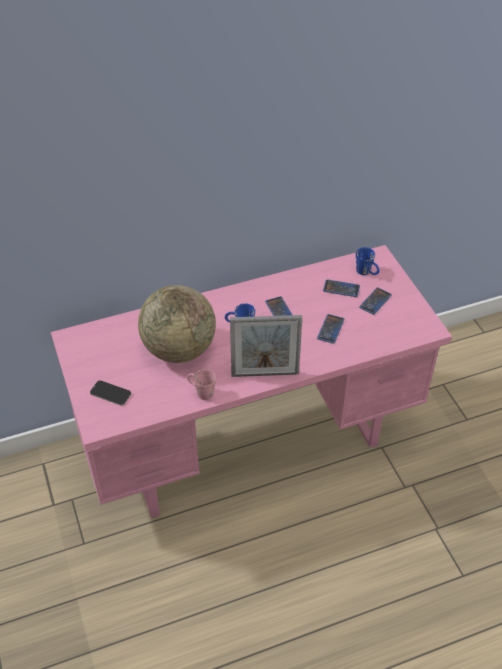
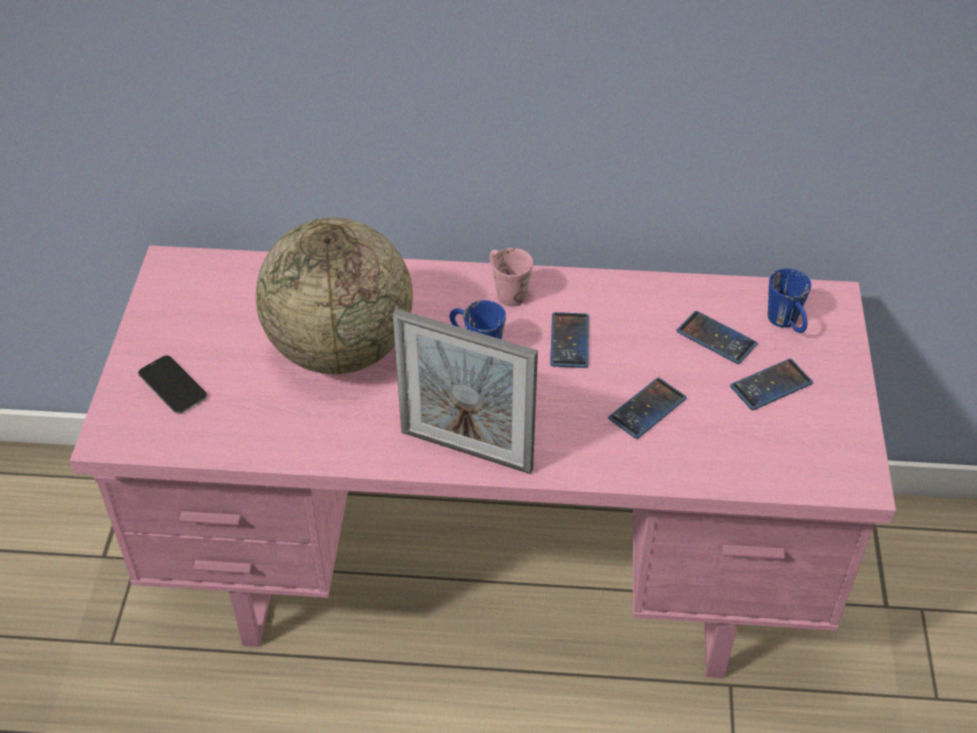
camera: 25 degrees right, 0 degrees up
(201, 392) = (328, 441): pink mug -> pink mug (505, 291)

